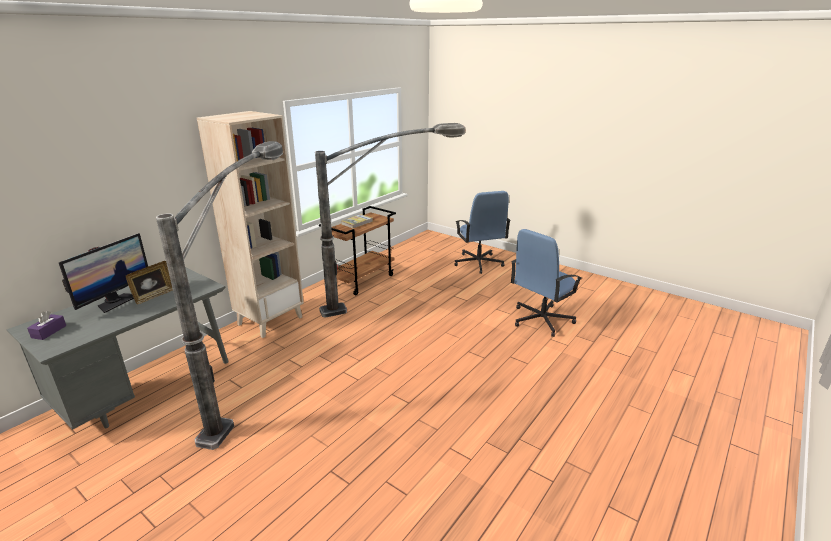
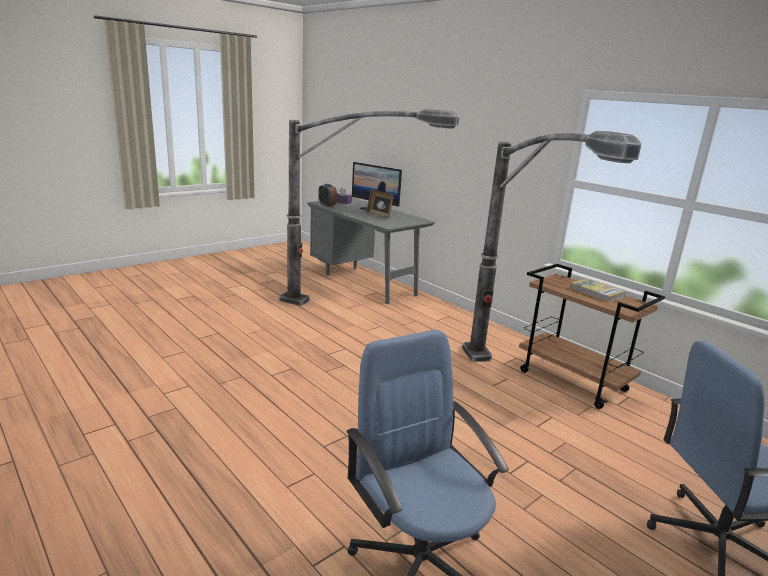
camera: 100 degrees right, 5 degrees down
(74, 339) = (327, 205): none -> alarm clock
(270, 320) = (459, 321): beige bookcase -> none

